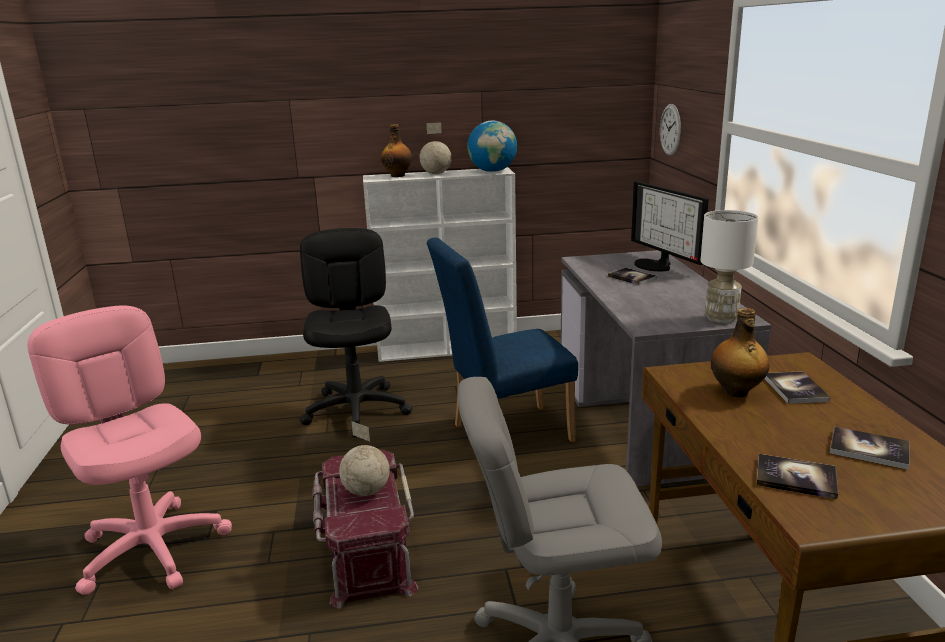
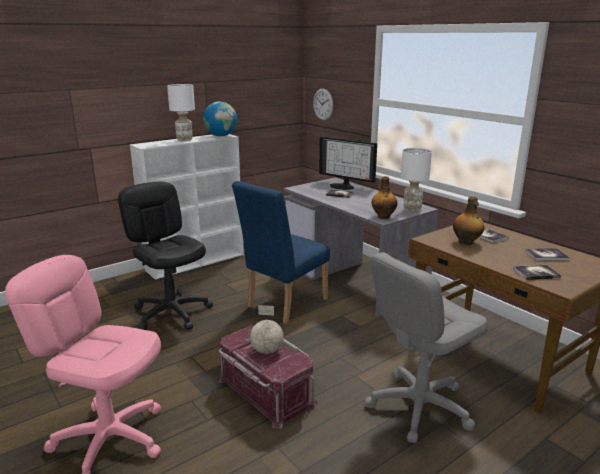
camera: 30 degrees left, 0 degrees up
(398, 175) = (158, 143): bottle -> bottle (383, 216)
(436, 174) = (185, 140): globe -> white table lamp

